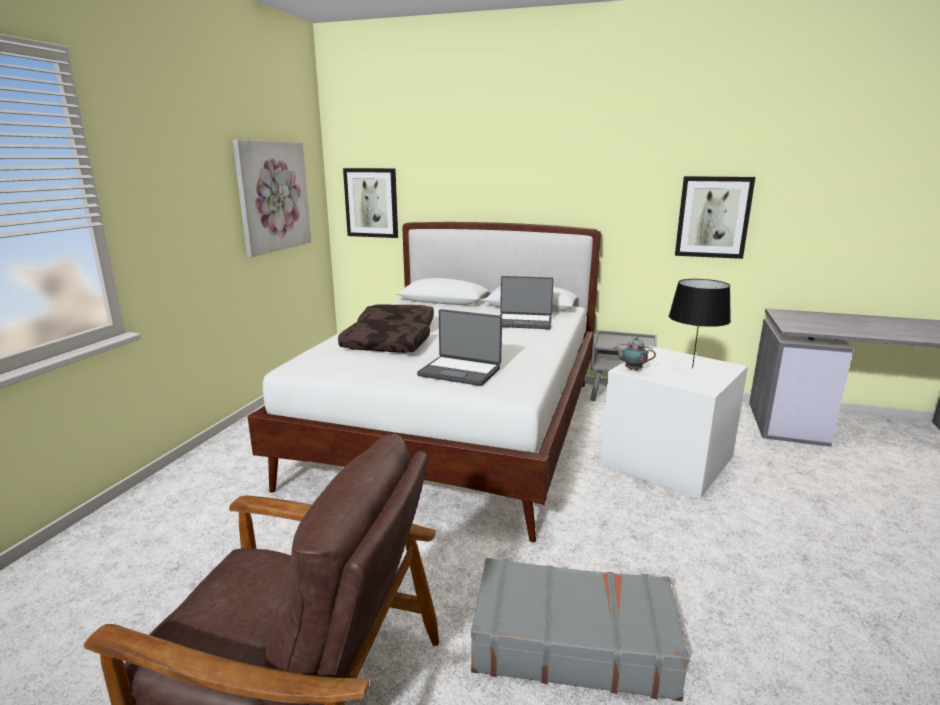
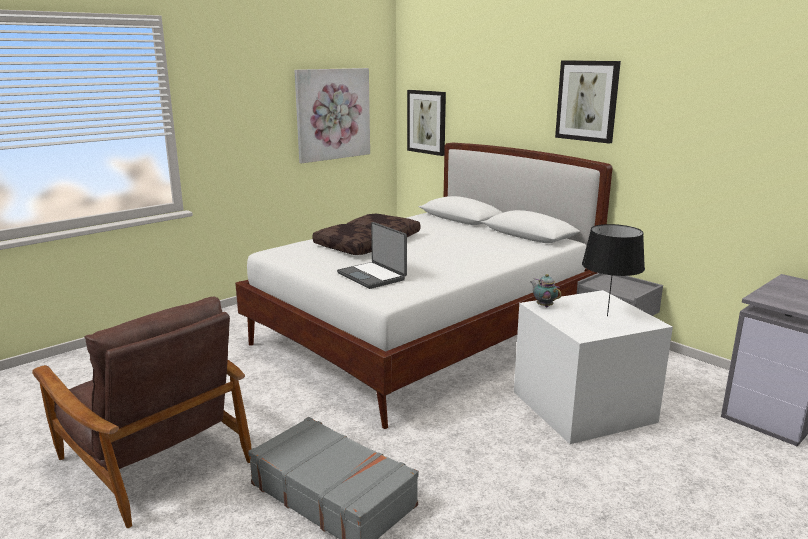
camera: 30 degrees right, 0 degrees up
(524, 322) = (496, 247): laptop -> none
(713, 217) = (727, 161): picture -> picture (587, 101)

